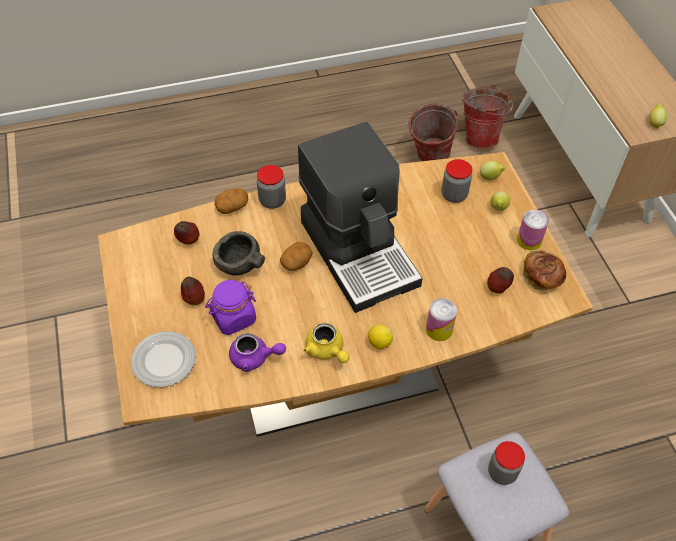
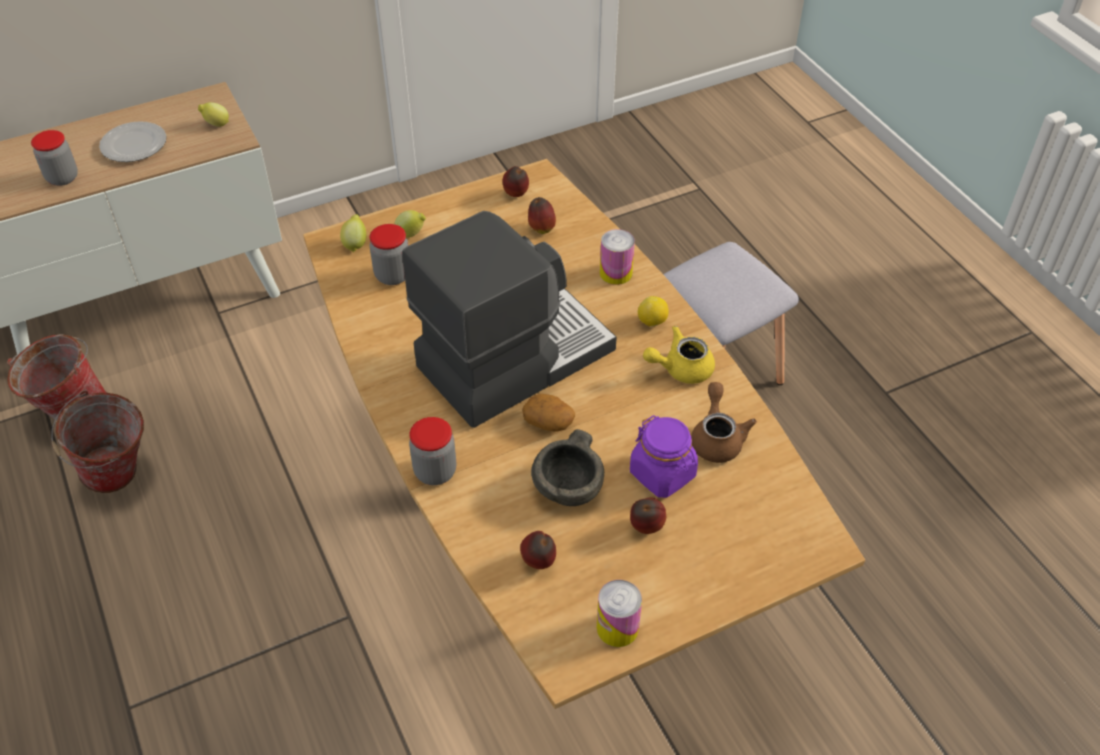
camera: 100 degrees left, 5 degrees down
(163, 360) = (758, 538): plate -> plate (134, 146)
(232, 206) = (456, 521): potato -> none
(254, 358) = (717, 438): purple teapot -> brown teapot
(327, 350) = (680, 368): yellow teapot -> yellow teapot turned 150 degrees counterclockwise
(502, 472) = (714, 282): jar -> jar (62, 178)
(529, 240) = (459, 206): can -> can (617, 628)
(542, 278) = (516, 195): bread -> apple

